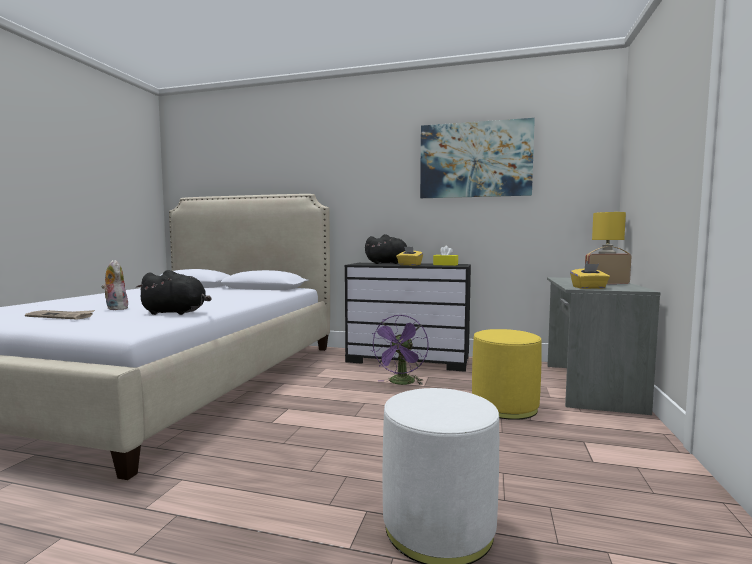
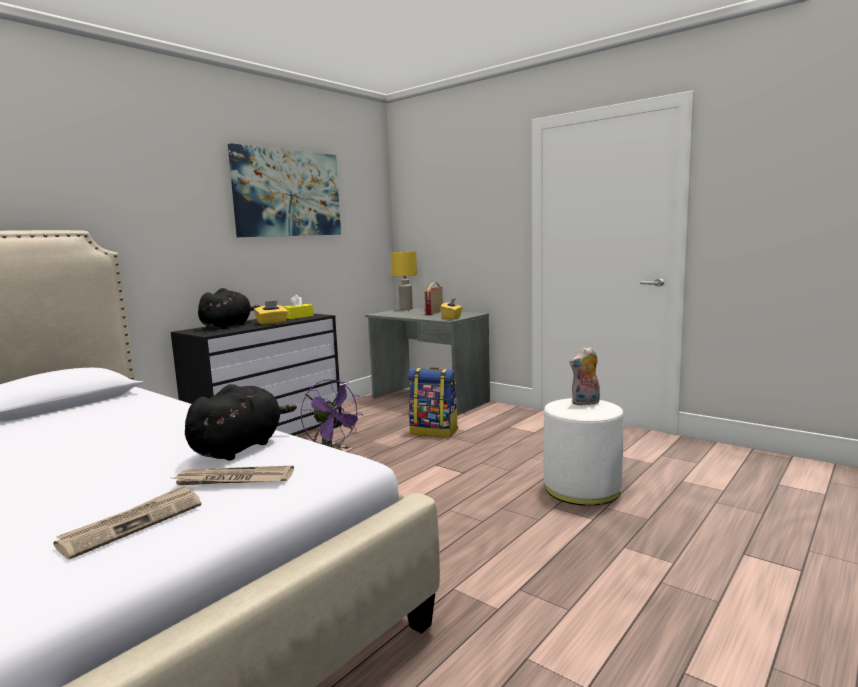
camera: 65 degrees left, 5 degrees up
(114, 318) = (233, 480): none -> newspaper
(115, 308) = (93, 493): plush toy -> plush toy (585, 403)
(505, 406) = (434, 431): yellow ottoman -> backpack

